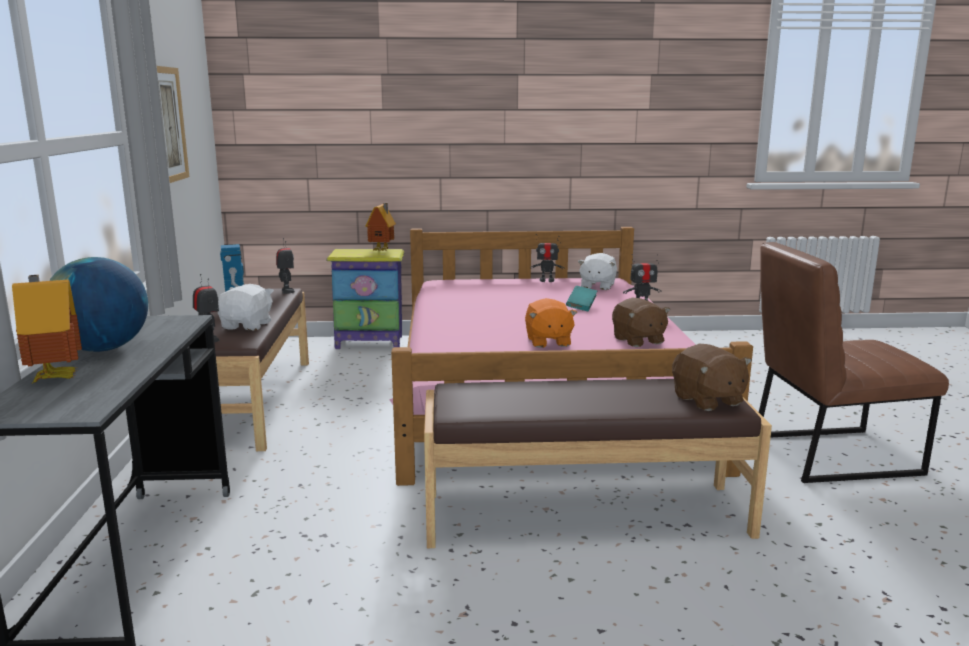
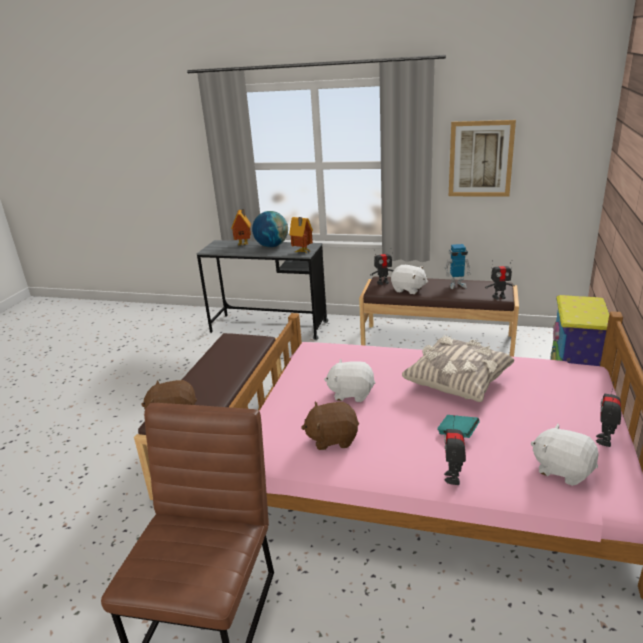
camera: 110 degrees right, 10 degrees up
(382, 250) = (595, 316): toy house -> toy house (302, 252)
(493, 309) = (457, 382): none -> beige pillow
(548, 342) = (351, 393): orange plush toy -> white plush toy

